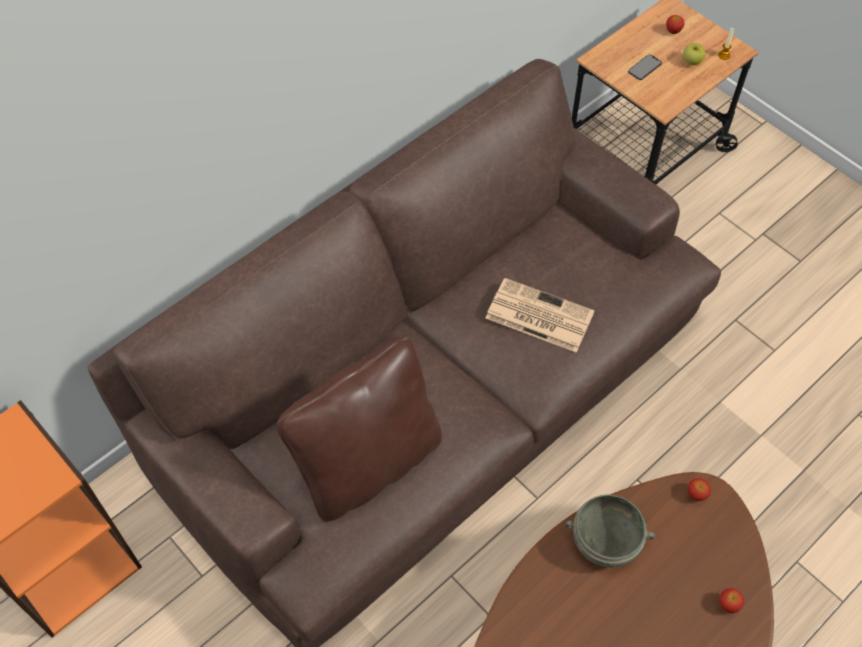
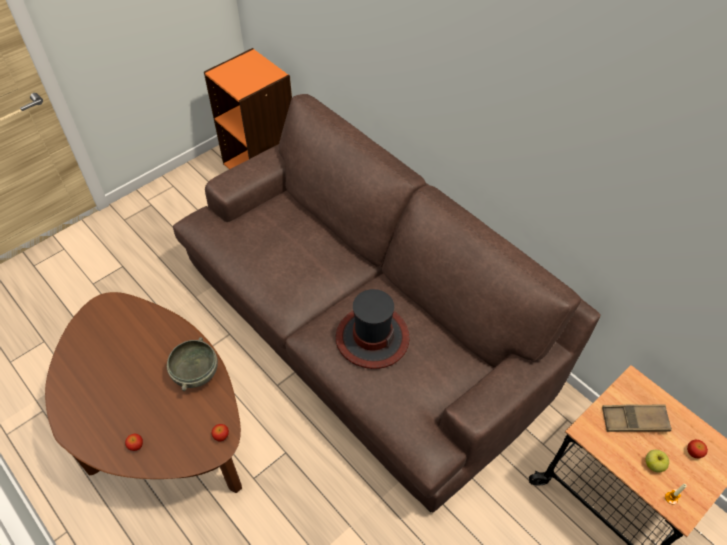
camera: 90 degrees right, 5 degrees down
(368, 463) = (264, 243): brown pillow -> none
(538, 315) = (372, 337): newspaper -> hat
(644, 67) = (634, 420): phone -> brown tray

